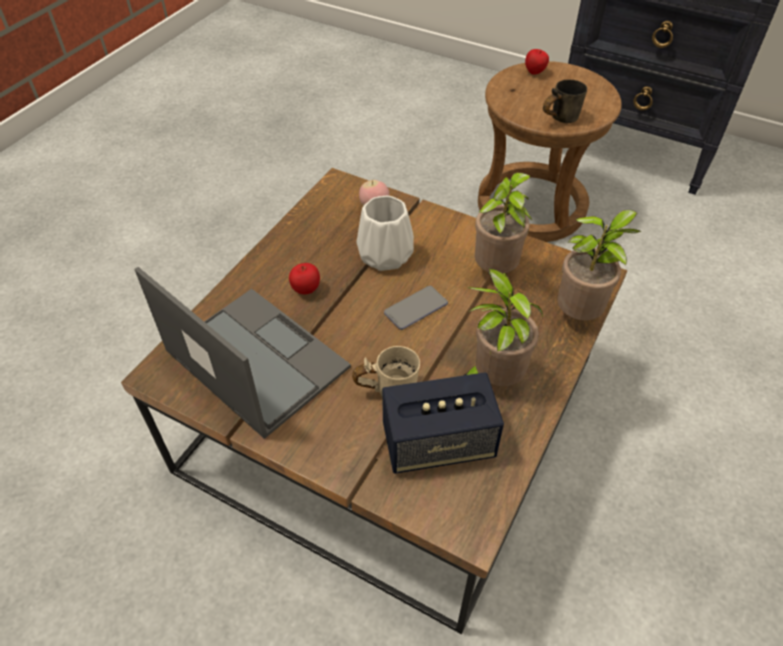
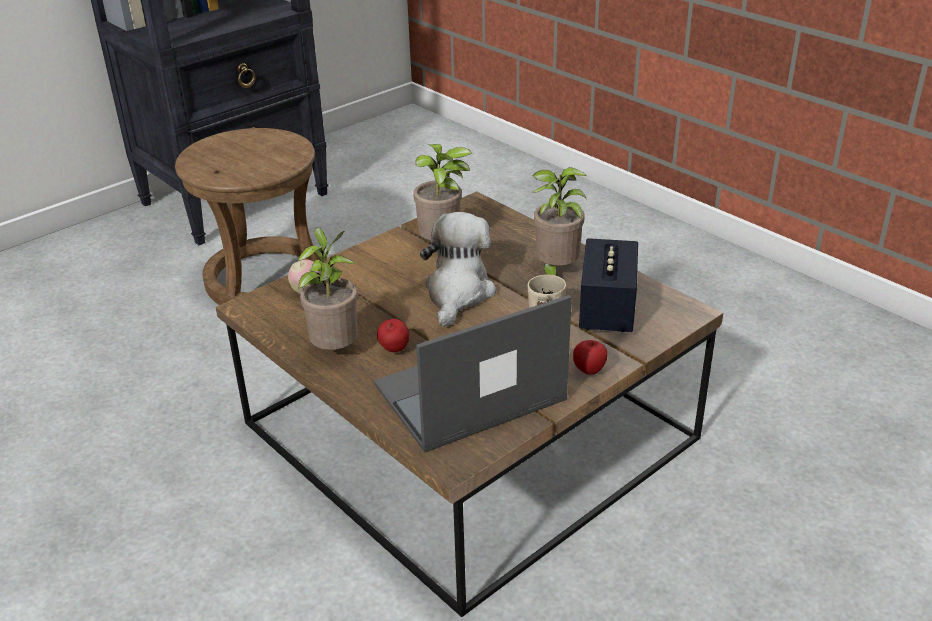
camera: 70 degrees left, 15 degrees down
(383, 256) = (378, 298): white vase -> none
(416, 308) = (458, 293): phone -> plush toy
(535, 73) = (202, 155): apple -> apple (589, 371)
(557, 118) = (283, 161): grey mug -> none
(580, 315) = (512, 221): potted plant -> potted plant (335, 350)

